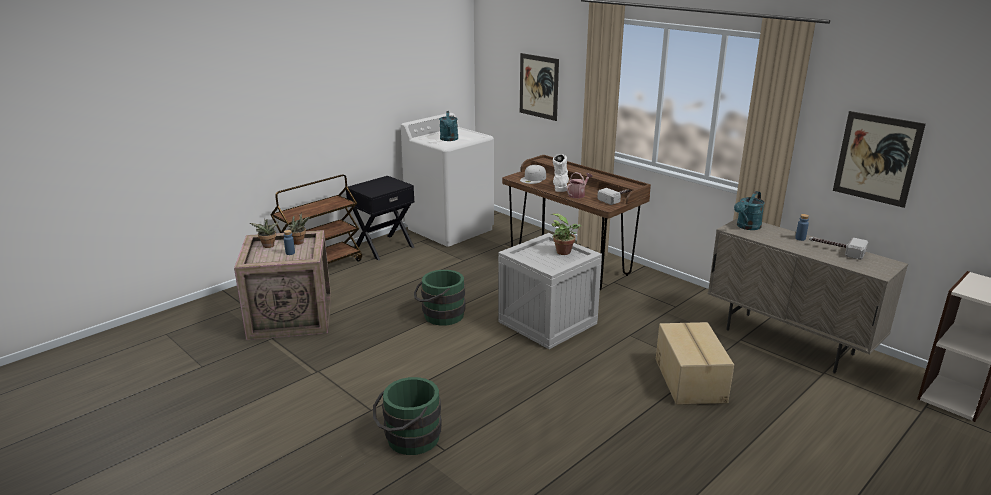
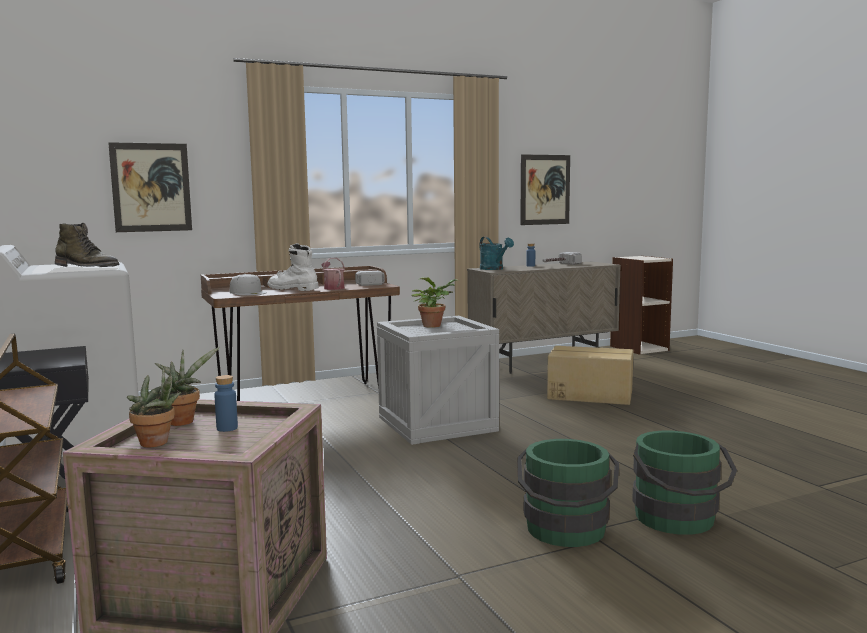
camera: 70 degrees left, 15 degrees down
(439, 316) = (359, 472): green bucket -> green bucket (566, 532)
(449, 139) = (86, 267): turquoise watering can -> green boot

